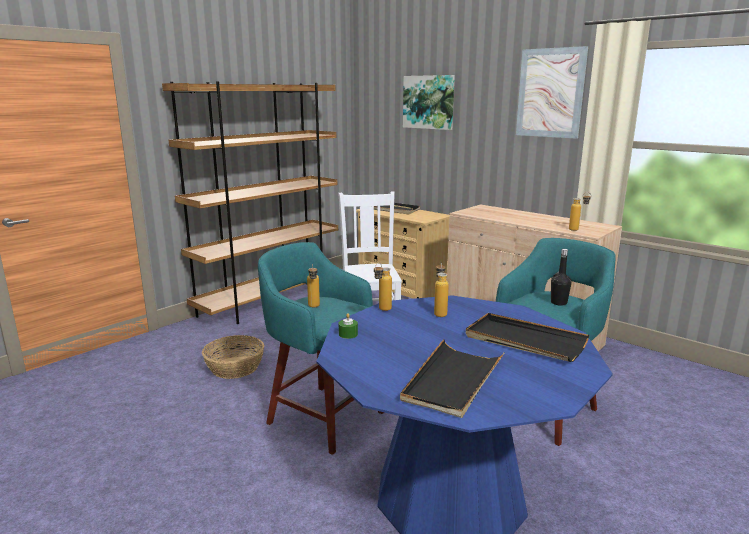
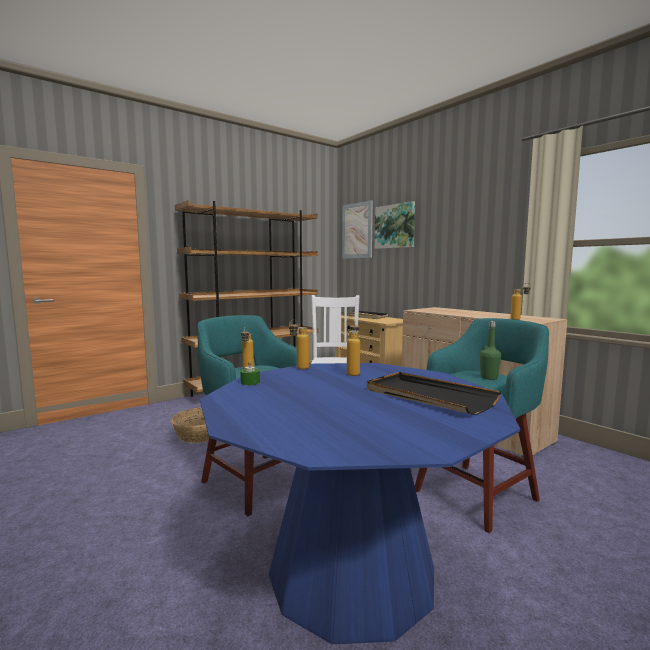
camera: 10 degrees right, 10 degrees down
(452, 381) = (325, 422): black tray -> none
(550, 93) = (495, 206): picture -> picture (357, 230)
(558, 303) = (489, 377): black bottle -> green bottle

